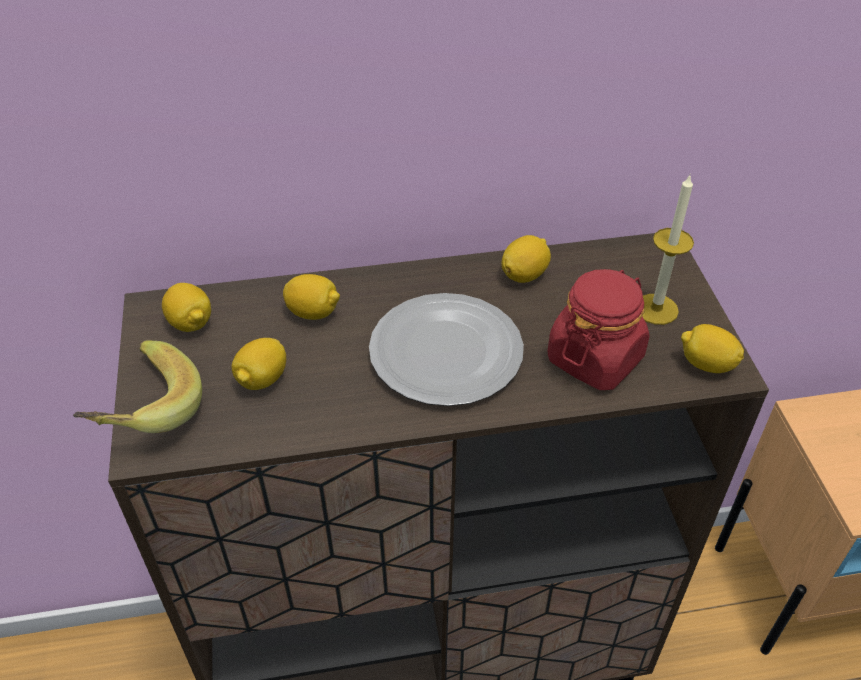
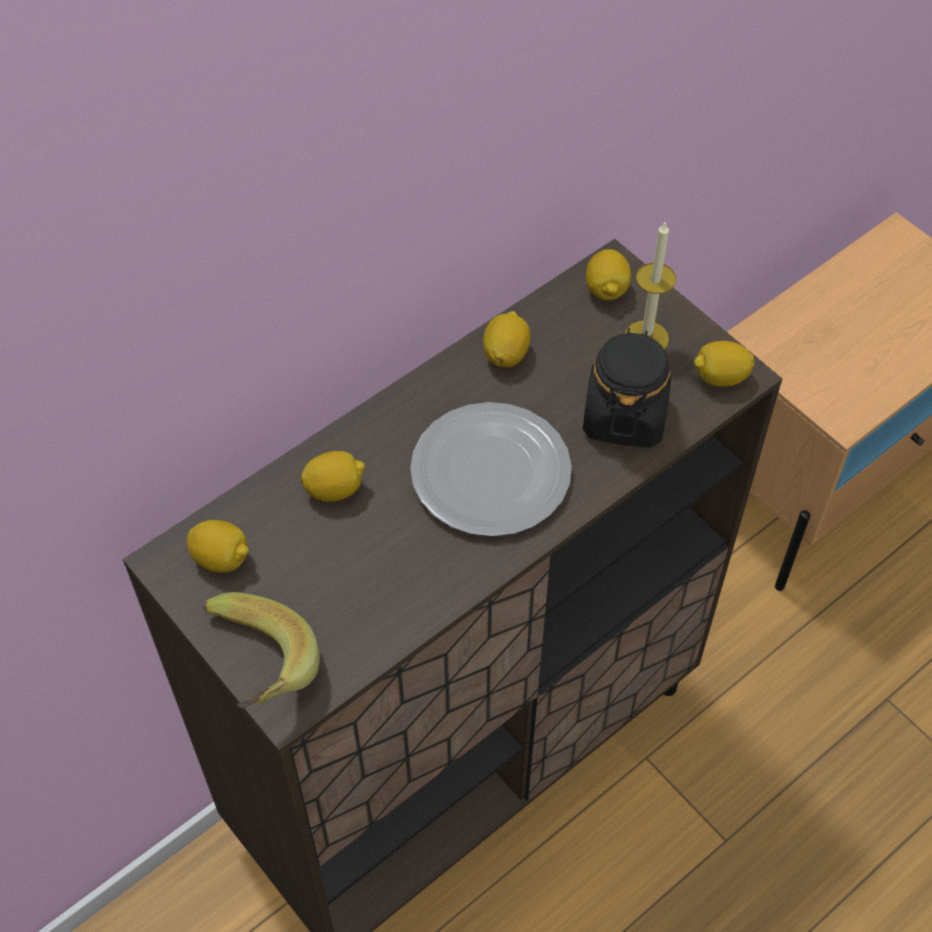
camera: 30 degrees left, 10 degrees up
(262, 379) = (341, 582): lemon -> lemon (606, 289)
(595, 358) = (624, 415): red jar -> black jar

